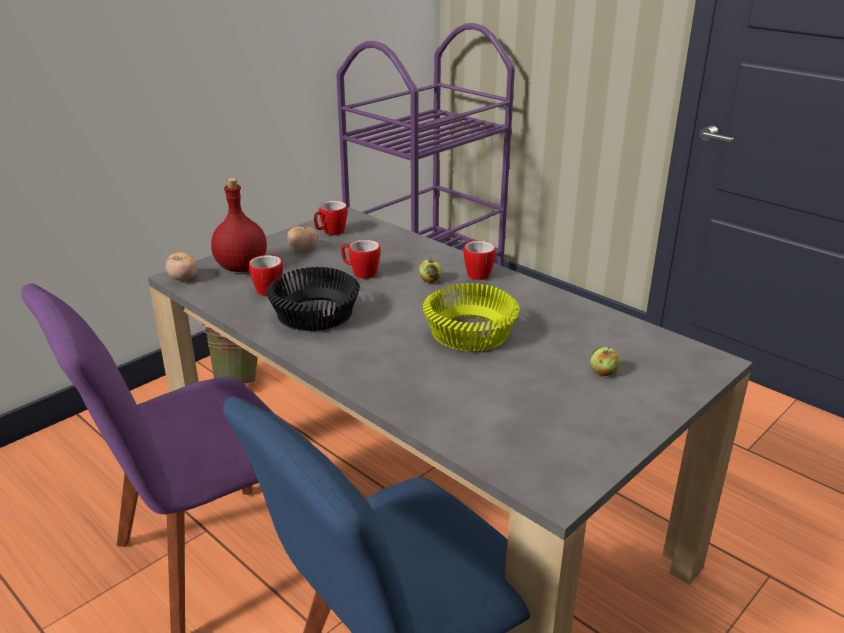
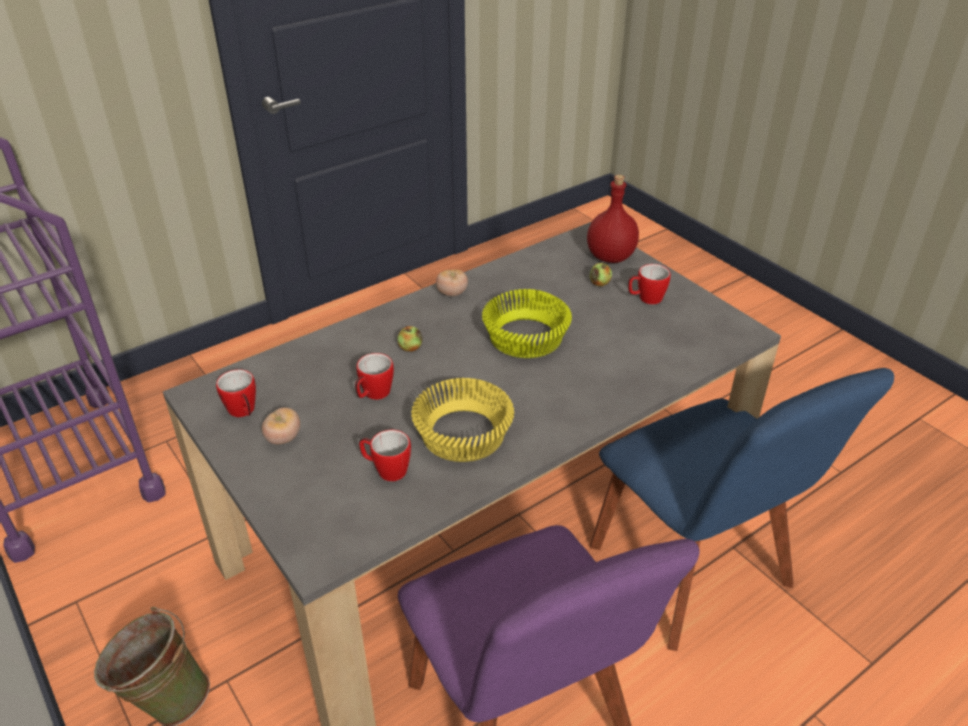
camera: 80 degrees left, 10 degrees up
(183, 278) = (325, 555): tomato -> tomato (452, 293)
(242, 268) = (316, 495): red bottle -> red bottle (611, 256)
(316, 314) = (461, 433): black bowl -> yellow bowl
(476, 273) = (405, 317): mug -> mug (645, 299)

